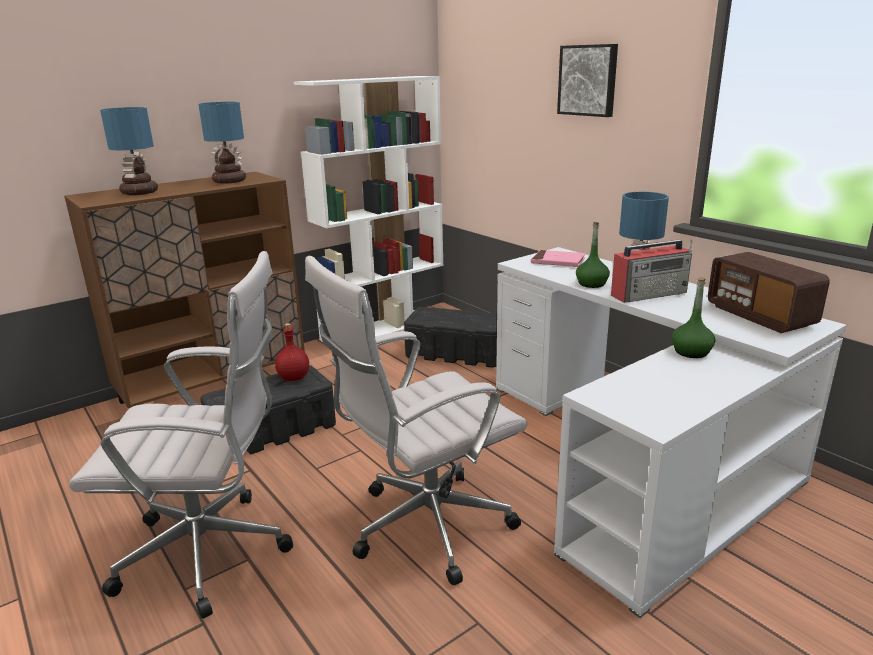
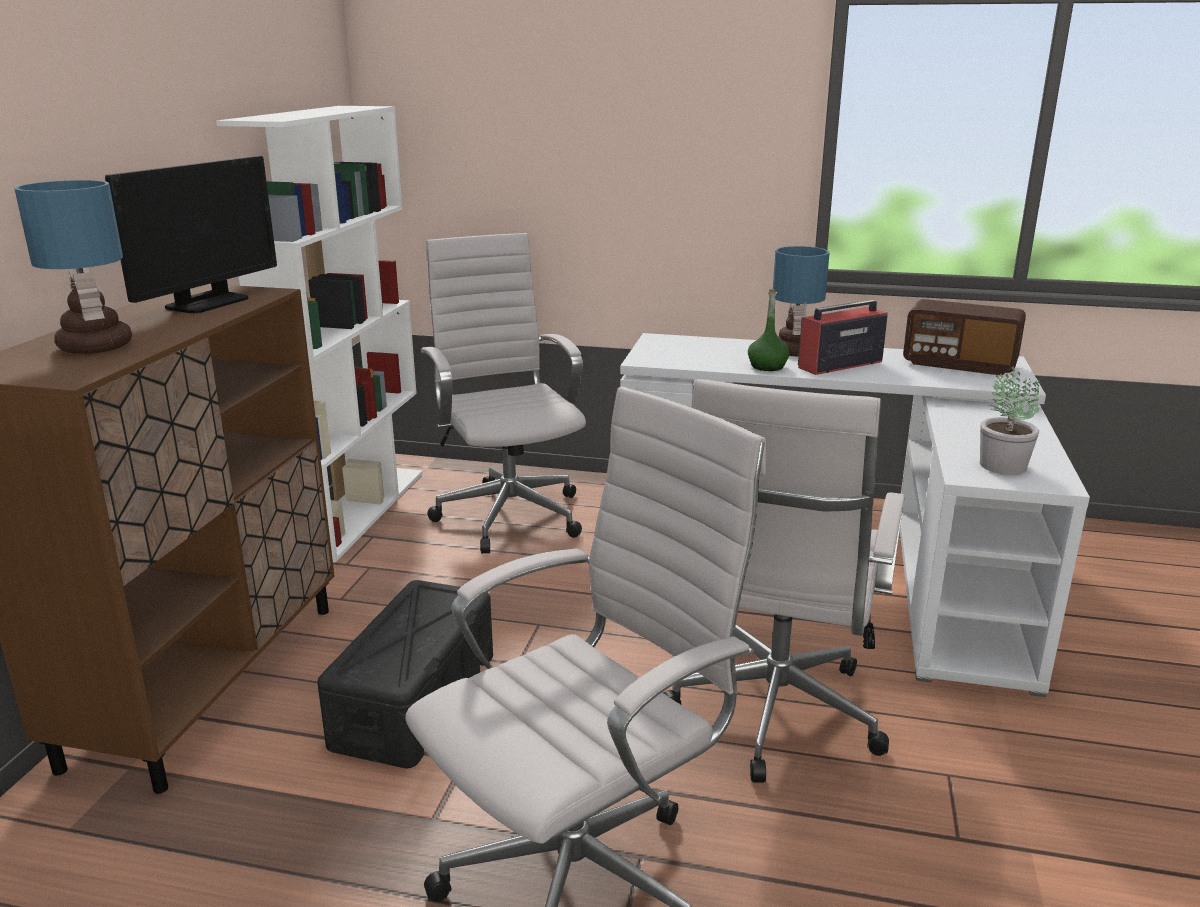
camera: 40 degrees left, 0 degrees up
(231, 181) = (207, 303): table lamp -> monitor
(294, 377) = (424, 603): red bottle -> none
(456, 354) = (508, 513): black storage box -> white office chair
(558, 261) = (681, 349): pink book -> none
(588, 80) = (651, 112): picture -> none
(639, 397) = (1001, 465): none -> potted plant
(650, 294) = (838, 365): radio -> radio turned 150 degrees counterclockwise
(691, 352) = (954, 413): green bottle -> none

